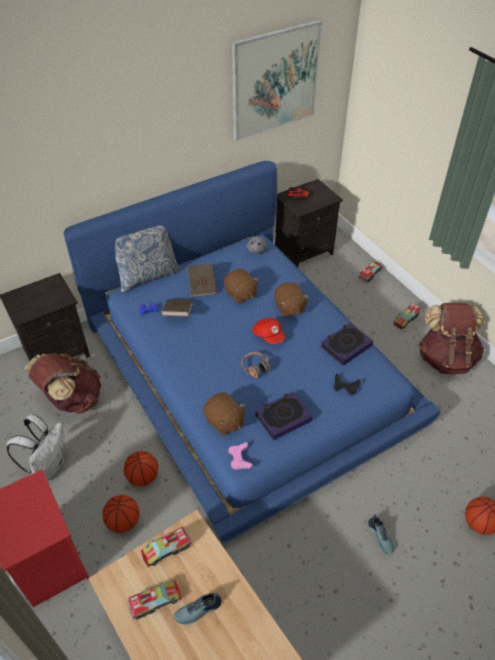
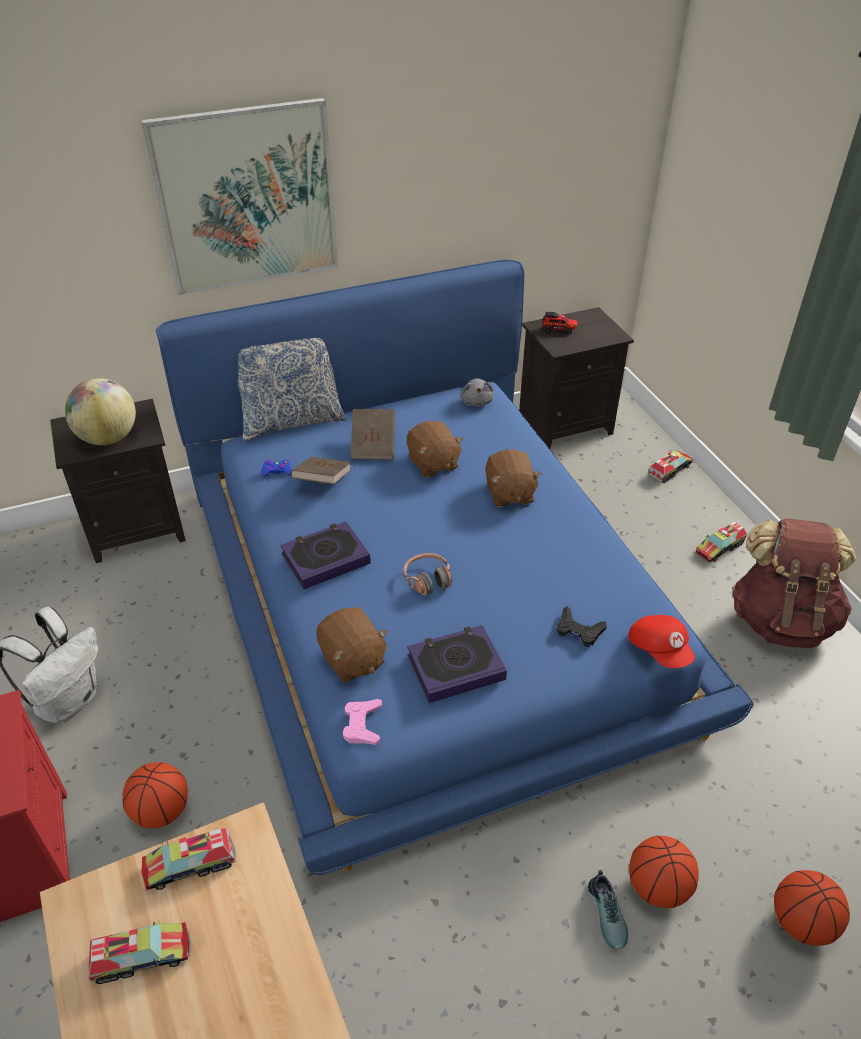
camera: 10 degrees right, 5 degrees down
(41, 303) = (108, 438): none -> globe
(72, 400) = (138, 603): brown backpack -> none
(143, 477) = (214, 741): basketball -> basketball (657, 886)
(198, 611) = (213, 989): shoe -> none
(269, 336) = (464, 532): red cap -> red cap (660, 649)
(275, 80) = (532, 124): picture -> picture (247, 198)
(346, 346) = (593, 565): book -> book (325, 559)

